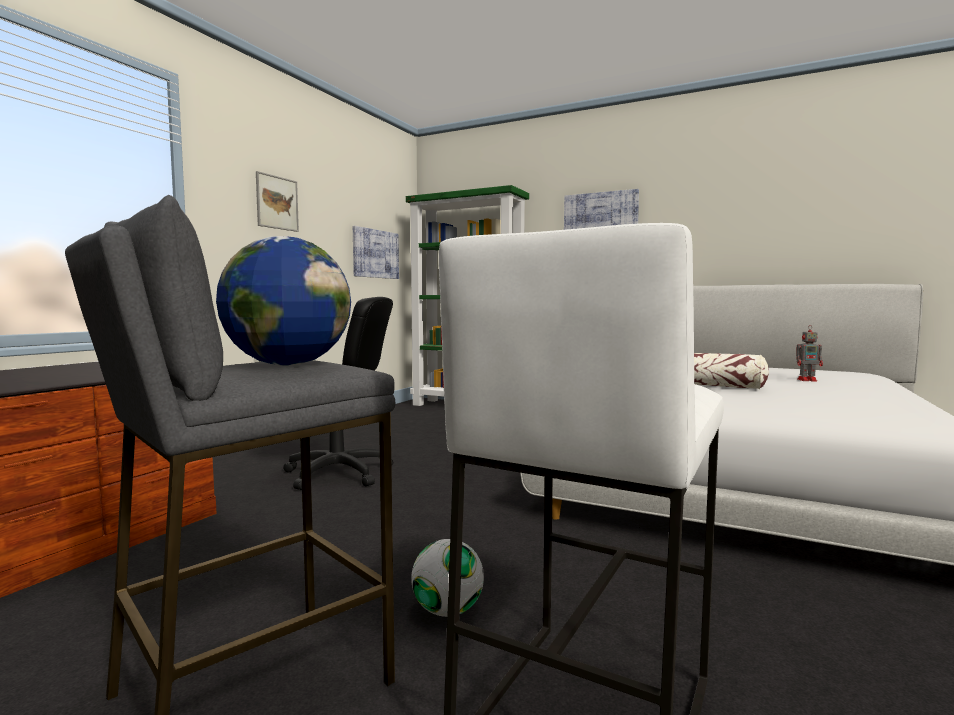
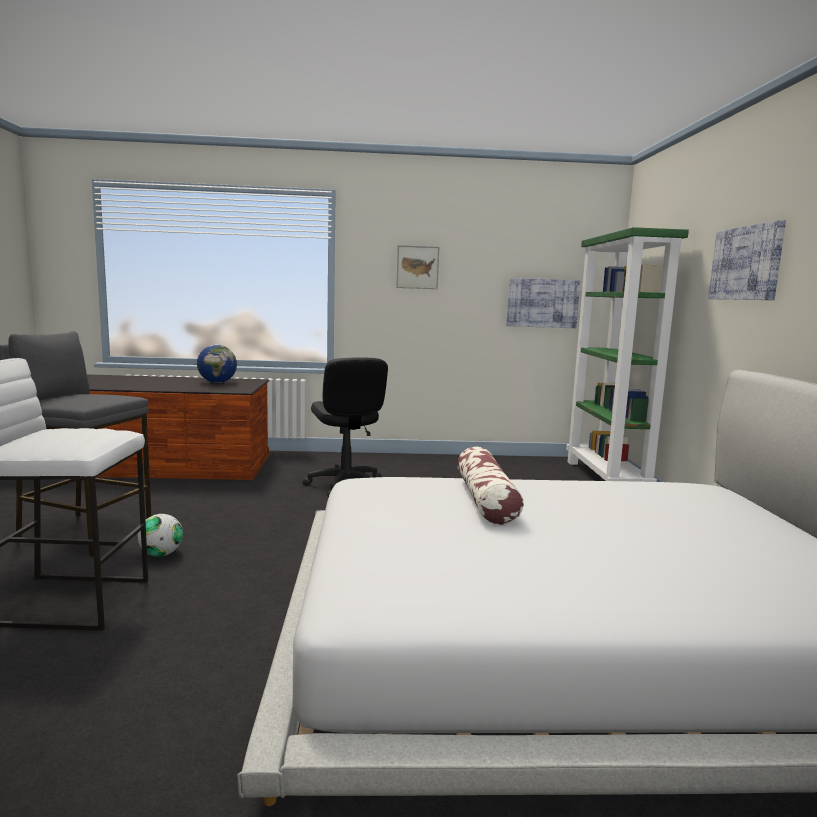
camera: 60 degrees right, 5 degrees up
(288, 365) = (83, 399): globe -> globe (217, 382)
(808, 380) = (638, 551): toy robot -> none

